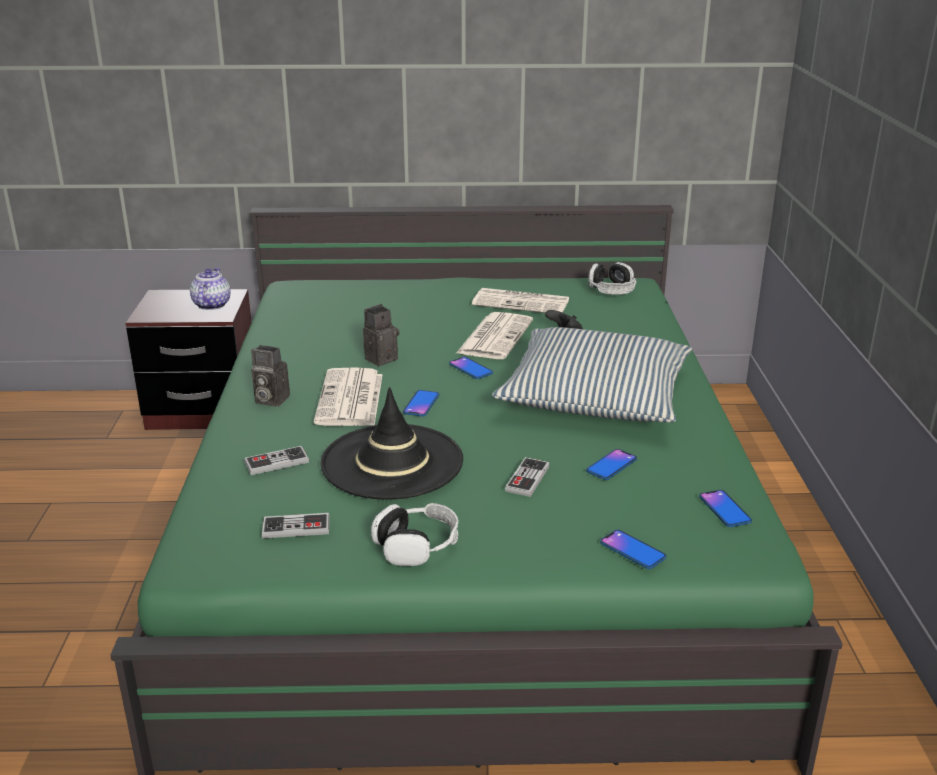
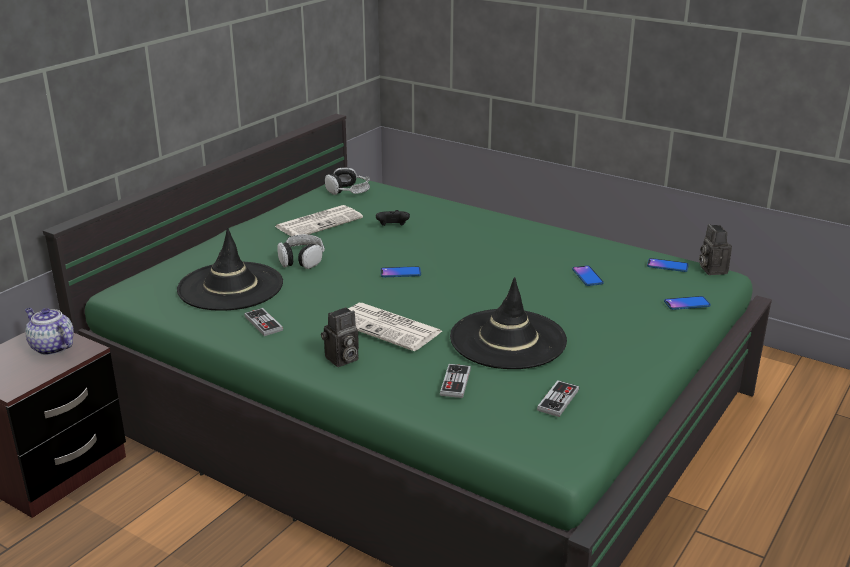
camera: 55 degrees left, 0 degrees up
(346, 315) = (230, 287): none -> black hat
(381, 358) = (334, 297): camera -> camera (711, 269)
(417, 545) = (620, 365): headphones -> headphones (301, 260)
(421, 404) = (432, 305): phone -> none
(495, 336) = (361, 249): newspaper -> none
(527, 479) = (575, 305): game controller -> game controller (263, 323)
(595, 395) = (494, 250): pillow -> none

